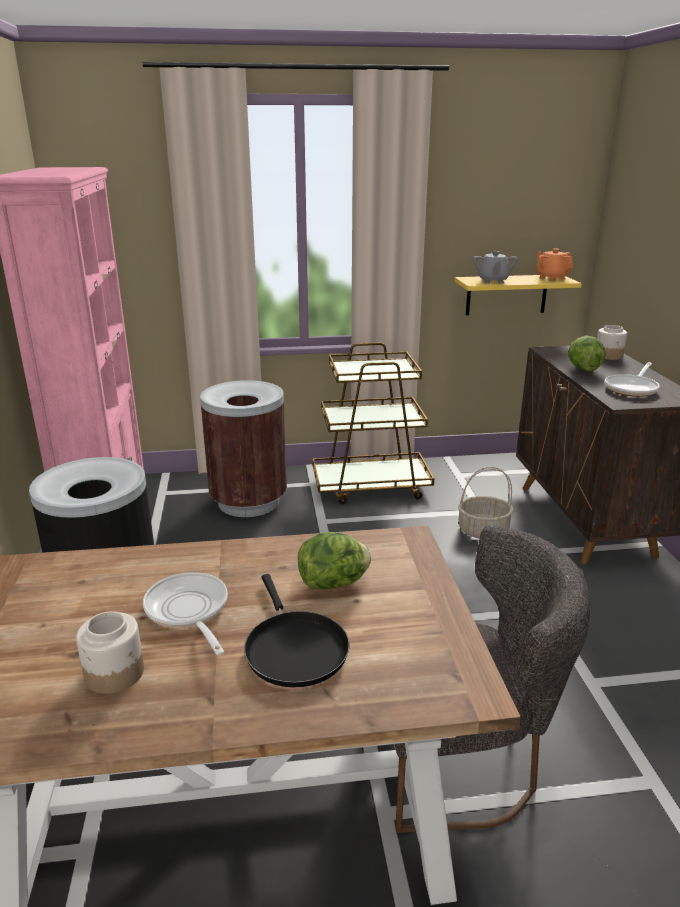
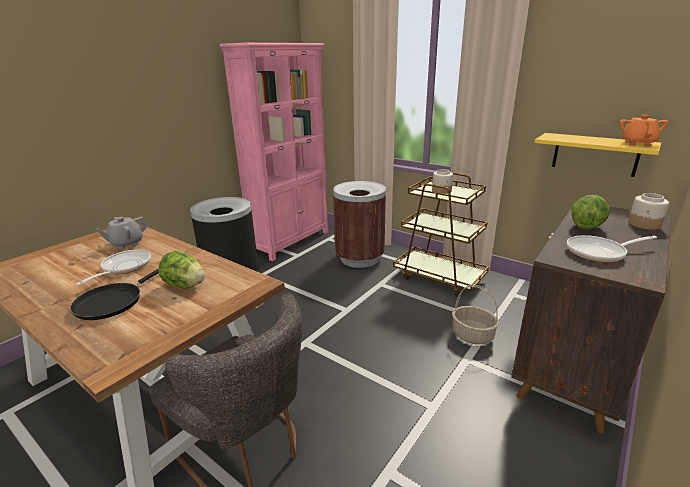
camera: 45 degrees right, 0 degrees up
(115, 673) = (62, 276): jar -> jar (442, 191)
(493, 281) = (568, 138): grey teapot -> grey teapot (126, 244)

